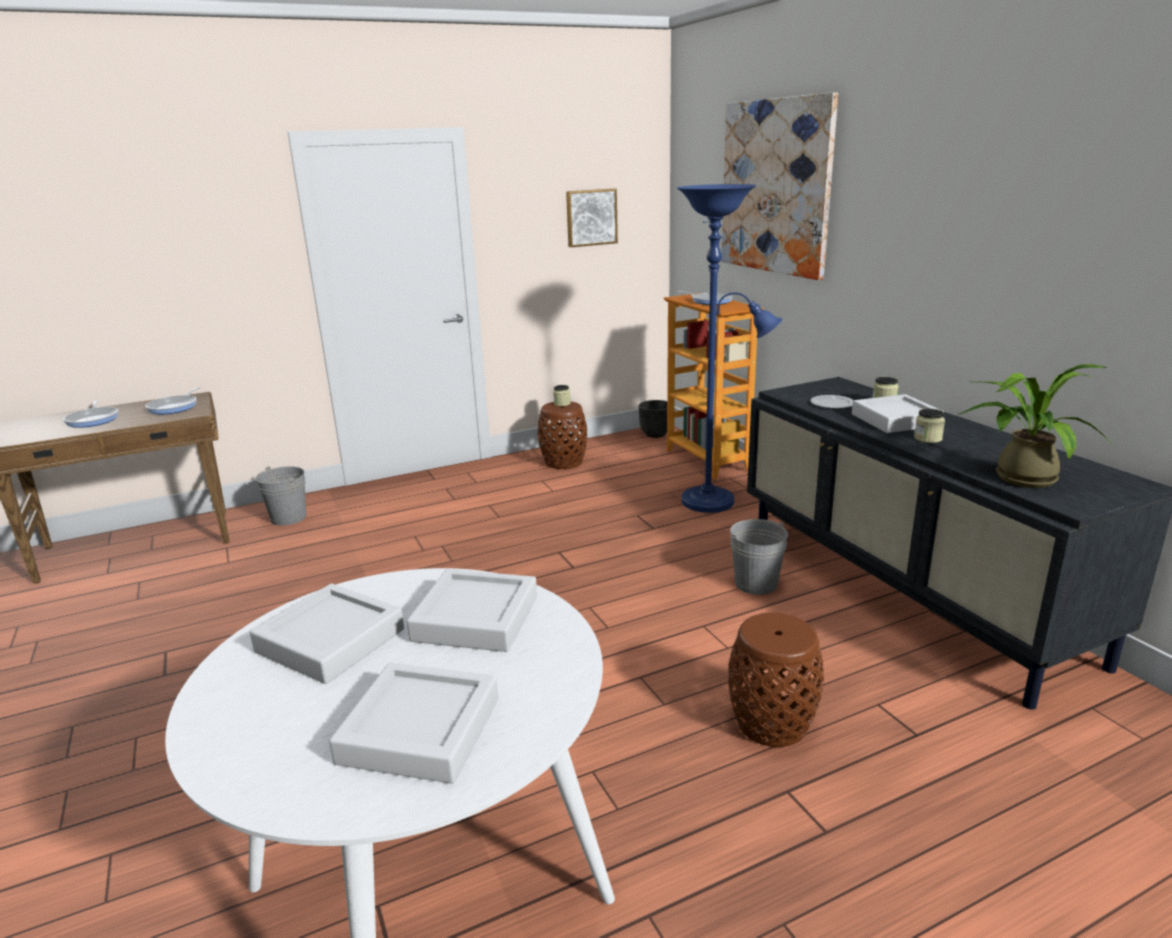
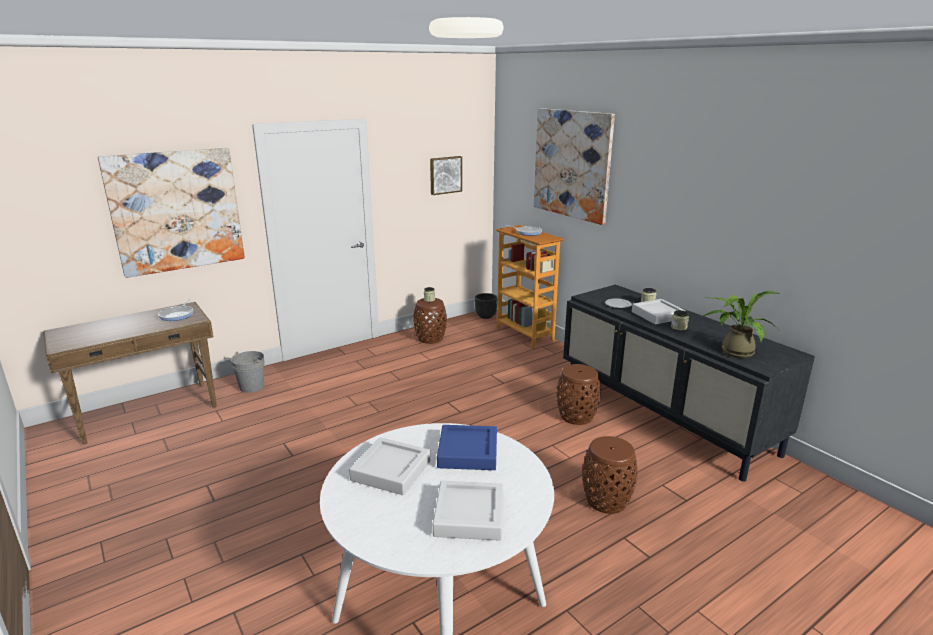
camera: 10 degrees left, 0 degrees up
(93, 419) = (122, 326): frying pan -> none
(178, 258) = (176, 211): none -> picture
(476, 618) = (468, 452): grey tray -> blue tray
(715, 501) = (537, 363): blue floor lamp -> none
(756, 583) = (576, 416): grey bucket -> brown stool

